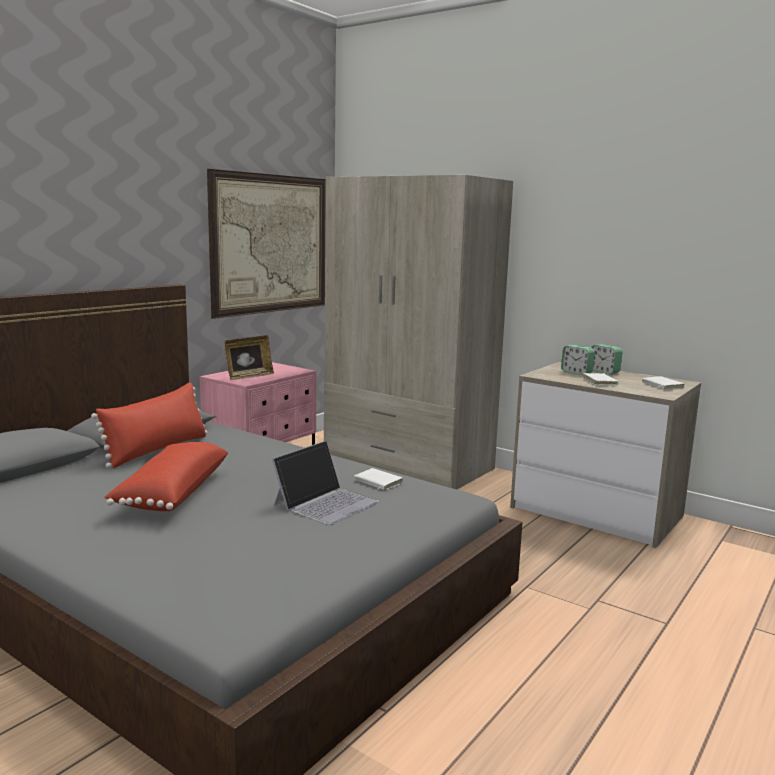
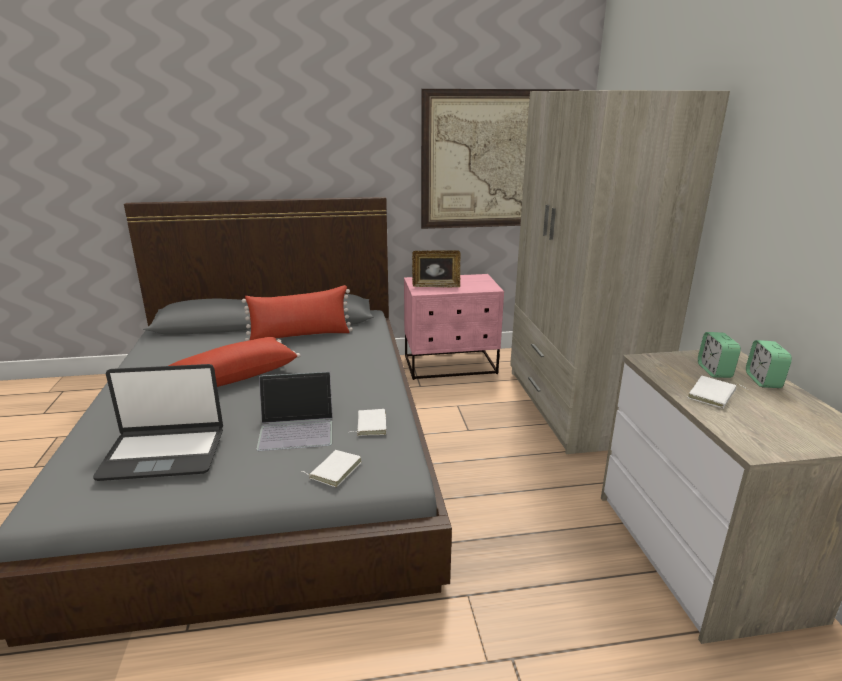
camera: 45 degrees right, 10 degrees up
(256, 554) = (164, 453): none -> laptop
(661, 385) = (799, 432): white book -> white book (334, 470)

